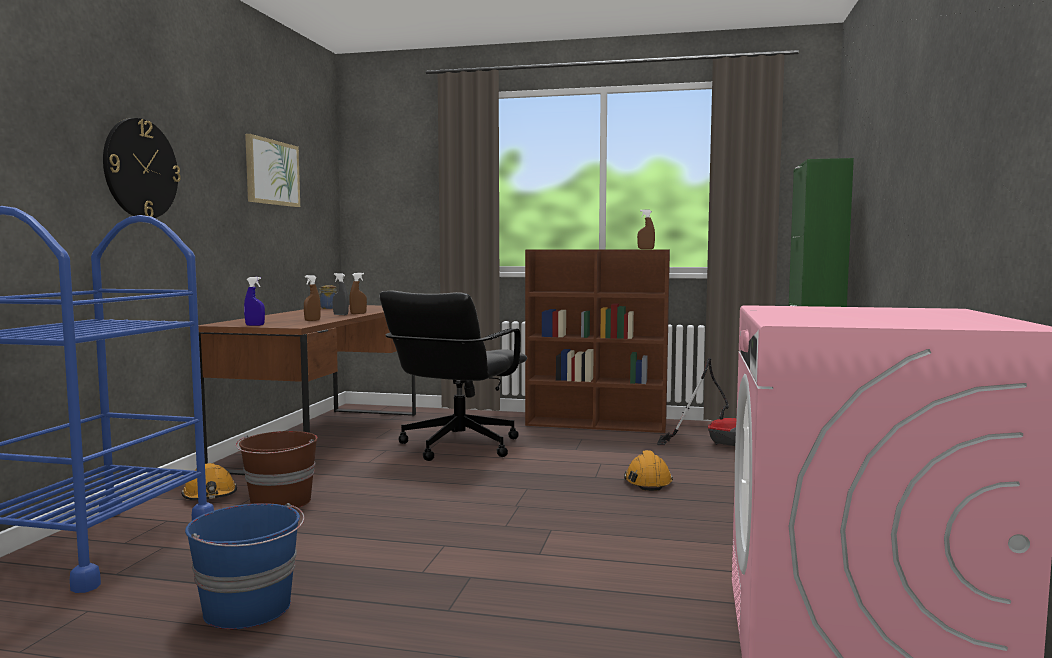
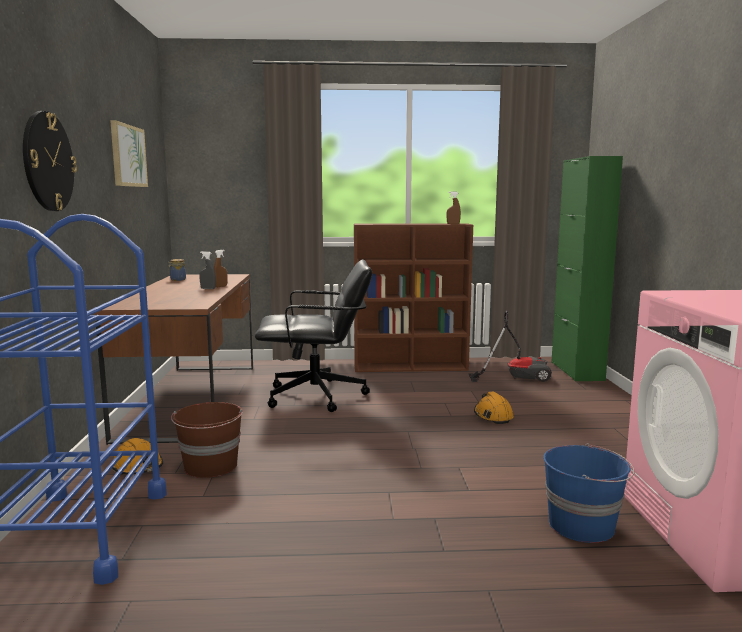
camera: 15 degrees left, 5 degrees up
(249, 608) = (279, 575): blue bucket -> blue bucket (583, 525)
(255, 325) = (155, 307): blue spray bottle -> none
(312, 320) = (197, 297): brown spray bottle -> none
(458, 446) = (317, 396): black office chair -> black office chair turned 105 degrees counterclockwise

